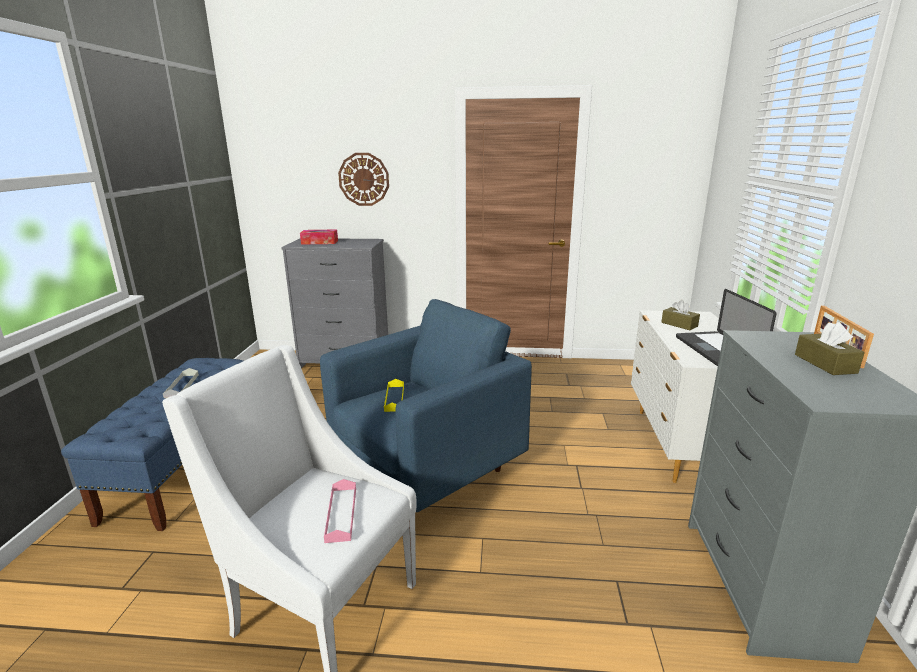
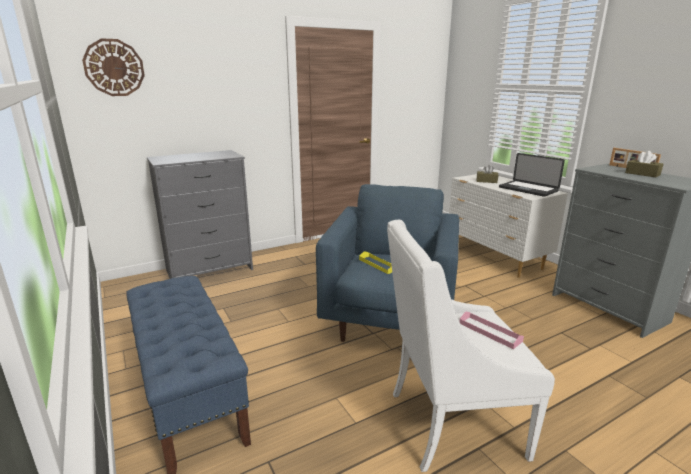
camera: 35 degrees left, 0 degrees up
(182, 386) = (179, 308): grey tray -> none
(319, 242) = (180, 158): tissue box -> none
(364, 179) = (209, 95): wall clock -> wall clock (114, 68)

